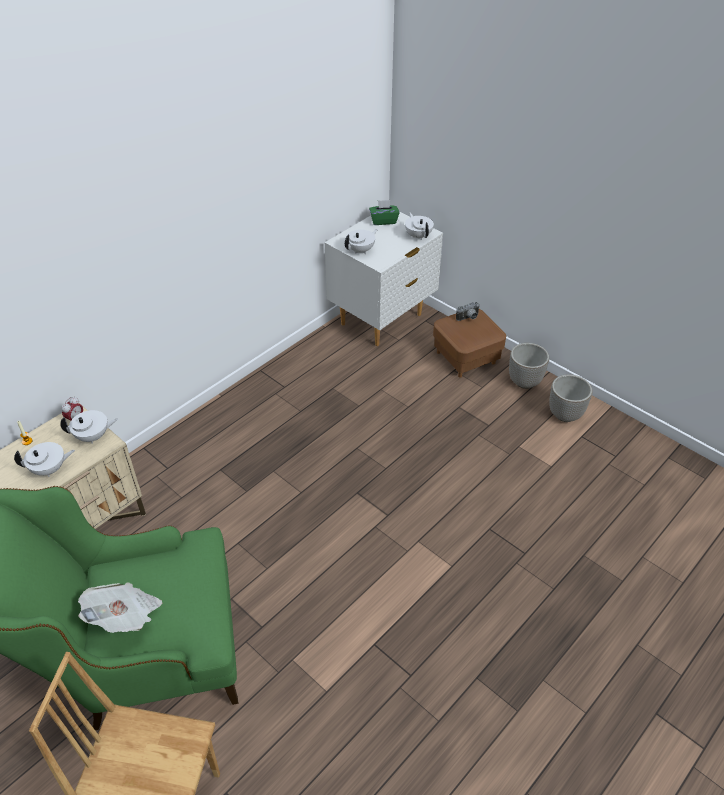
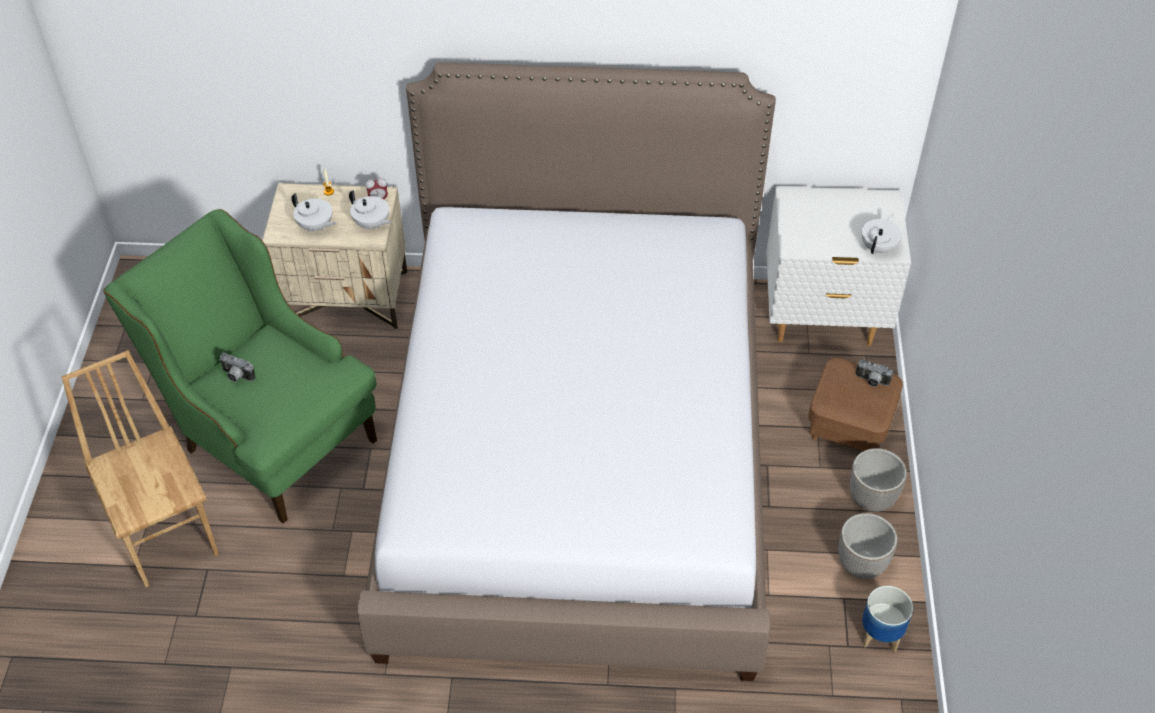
camera: 50 degrees right, 5 degrees up
(125, 616) = (236, 376): newspaper -> camera
(361, 250) = (797, 220): white teapot -> none
(361, 487) = (578, 455): none -> bed
(383, 221) = (869, 205): green tissue box -> none
(619, 438) = (880, 635): none -> planter

